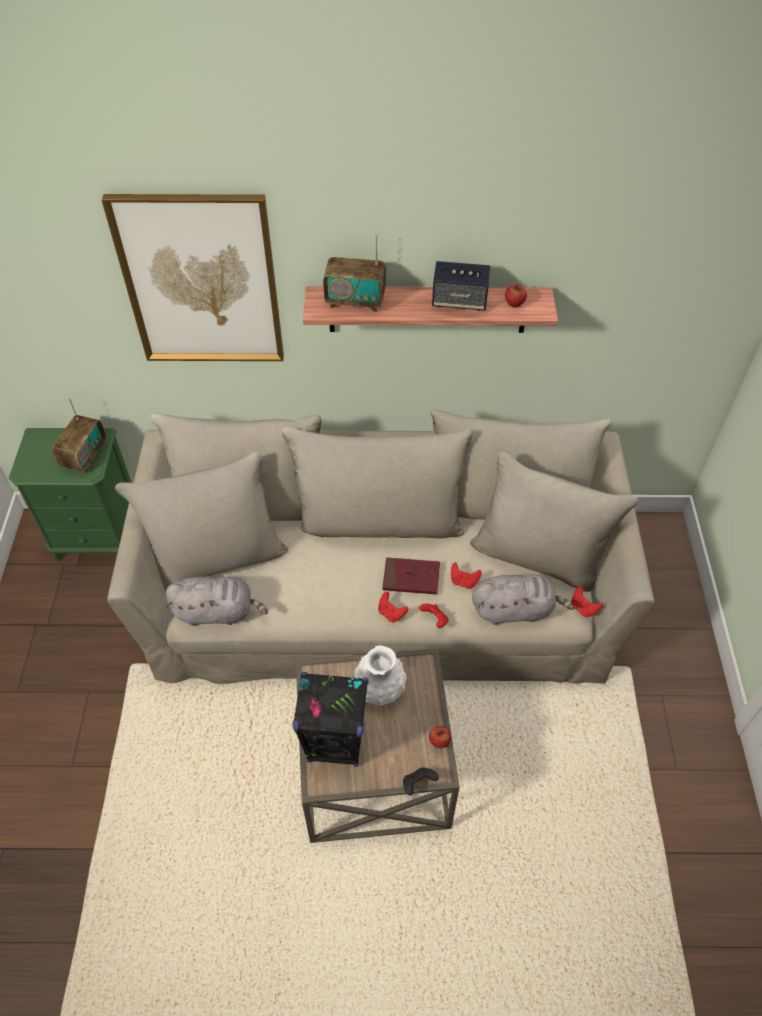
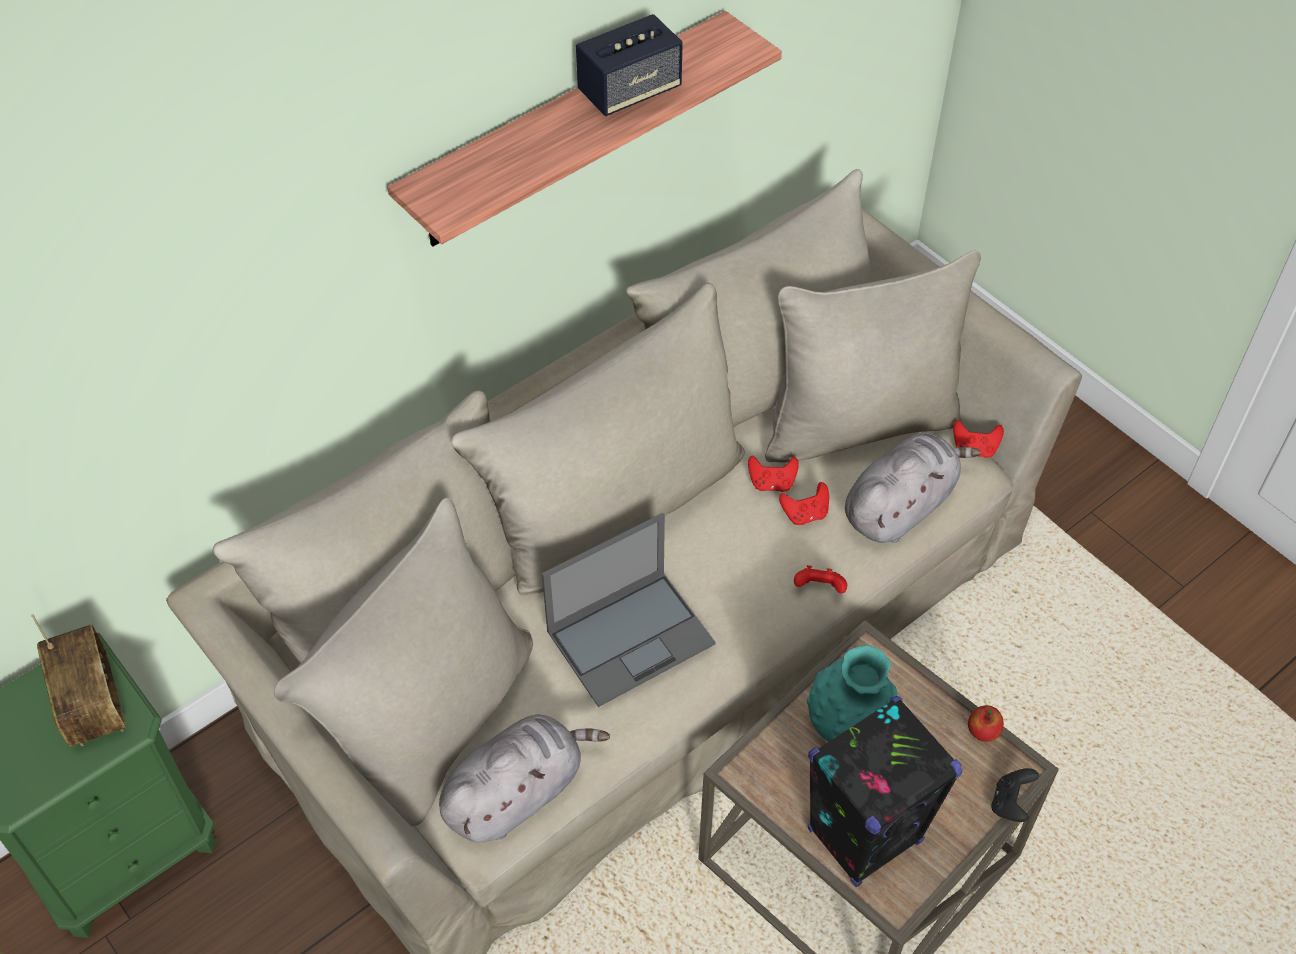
camera: 40 degrees left, 0 degrees up
(201, 281) = (218, 265): picture -> none
(326, 580) = (632, 636): none -> laptop
(355, 301) = (487, 168): radio -> none
(380, 689) = (848, 726): white vase -> turquoise vase
(391, 613) = (756, 620): red game controller -> red game controller (771, 483)
(411, 578) = (735, 556): red book -> none
(514, 304) = (704, 57): apple -> none

